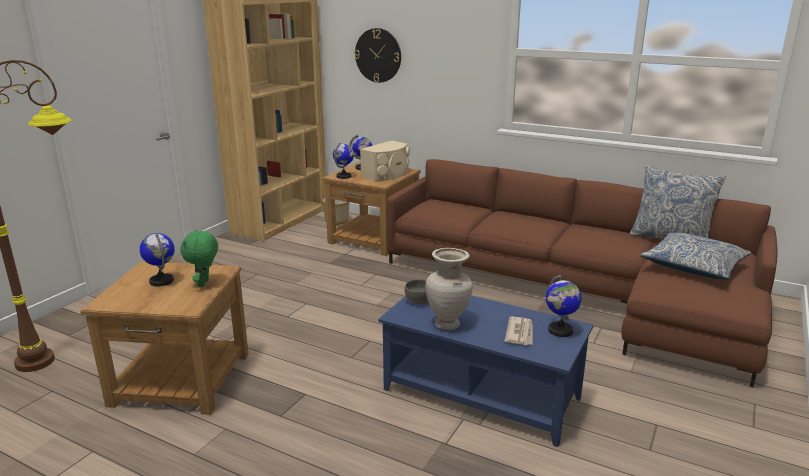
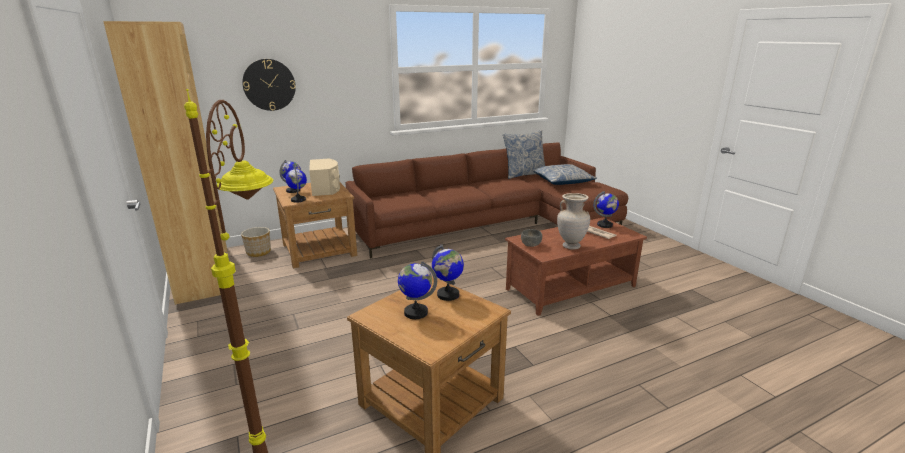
camera: 55 degrees left, 0 degrees up
(204, 284) = (448, 295): green plush toy -> globe
(482, 393) = (570, 287): blue coffee table -> brown coffee table

